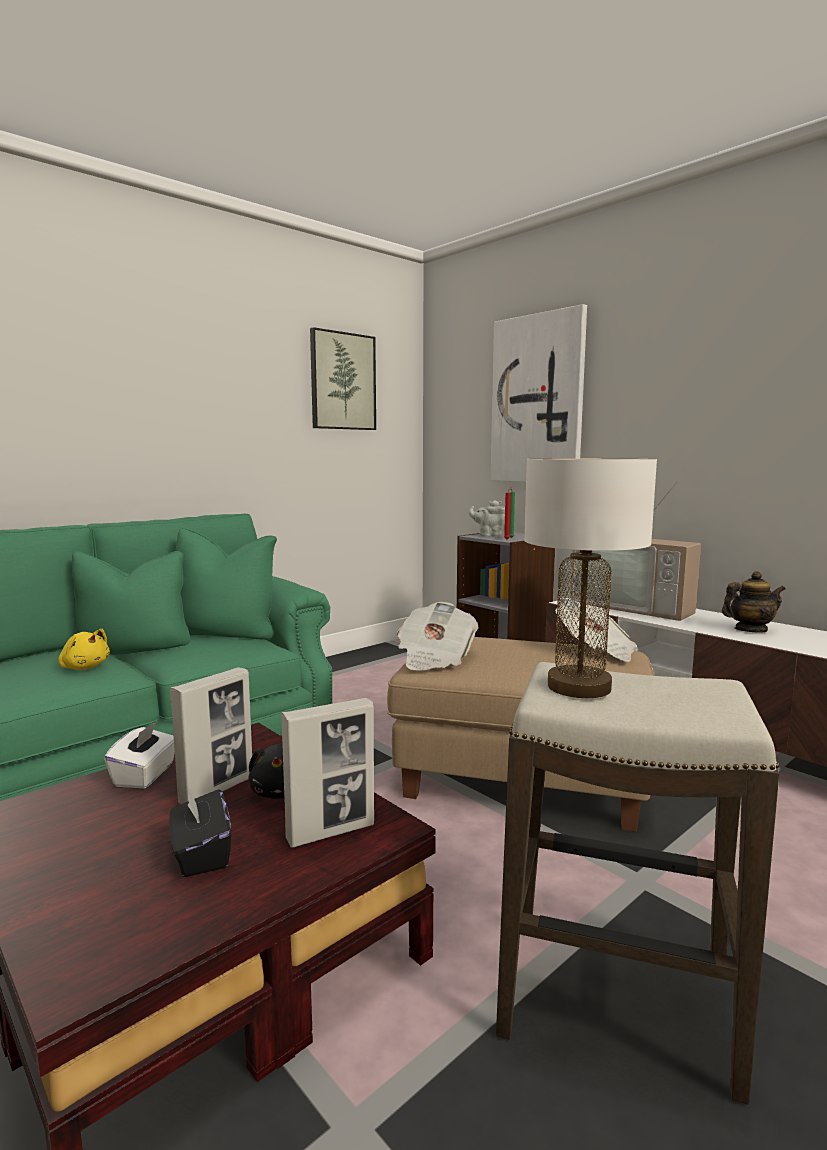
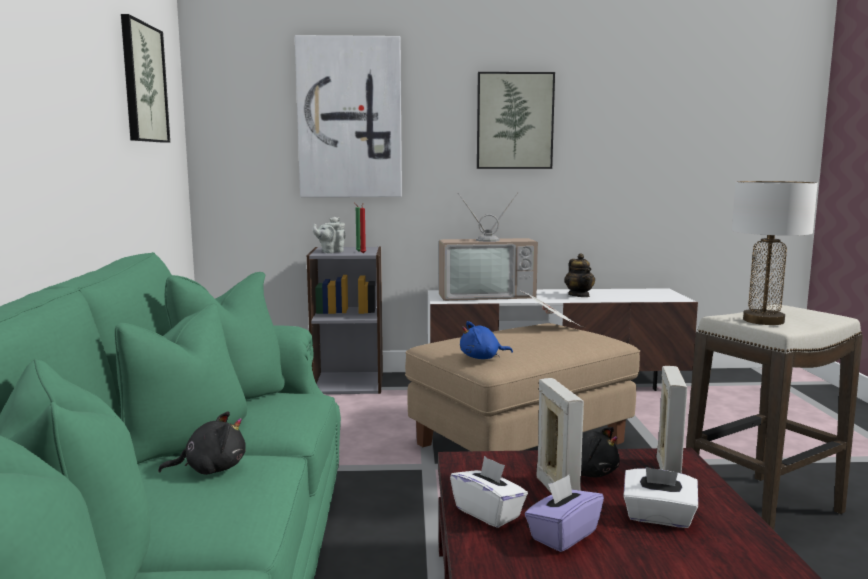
camera: 50 degrees left, 0 degrees up
(84, 667) = (211, 469): yellow plush toy -> black plush toy
(122, 817) = (563, 535): none -> purple tissue box
(201, 854) = (658, 517): black tissue box -> white tissue box
(434, 658) = (482, 358): newspaper -> blue plush toy
(712, 390) = (514, 121): none -> picture
(750, 630) = (579, 295): teapot -> teapot turned 135 degrees clockwise

